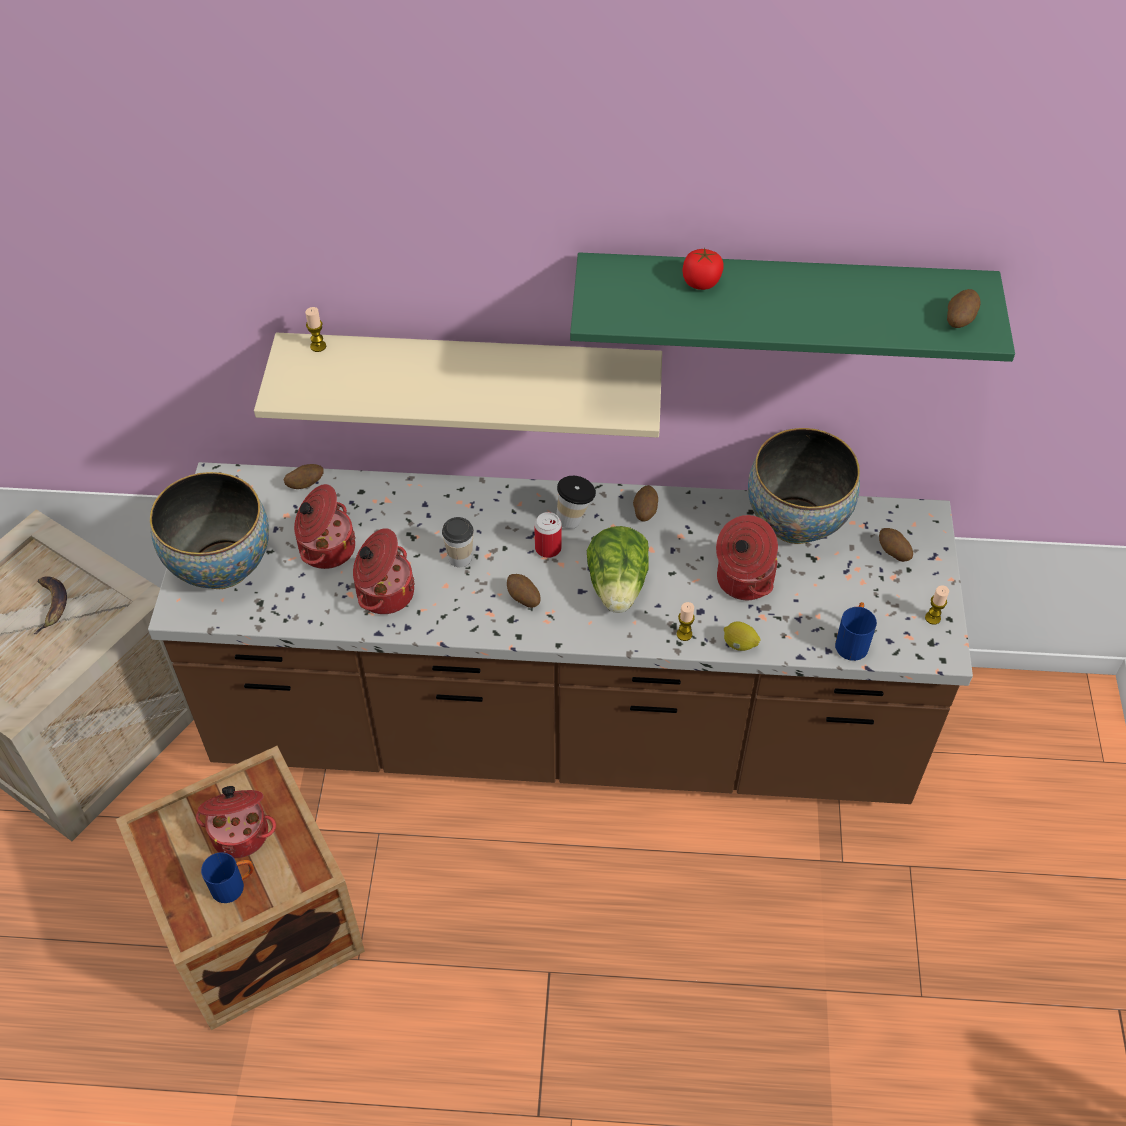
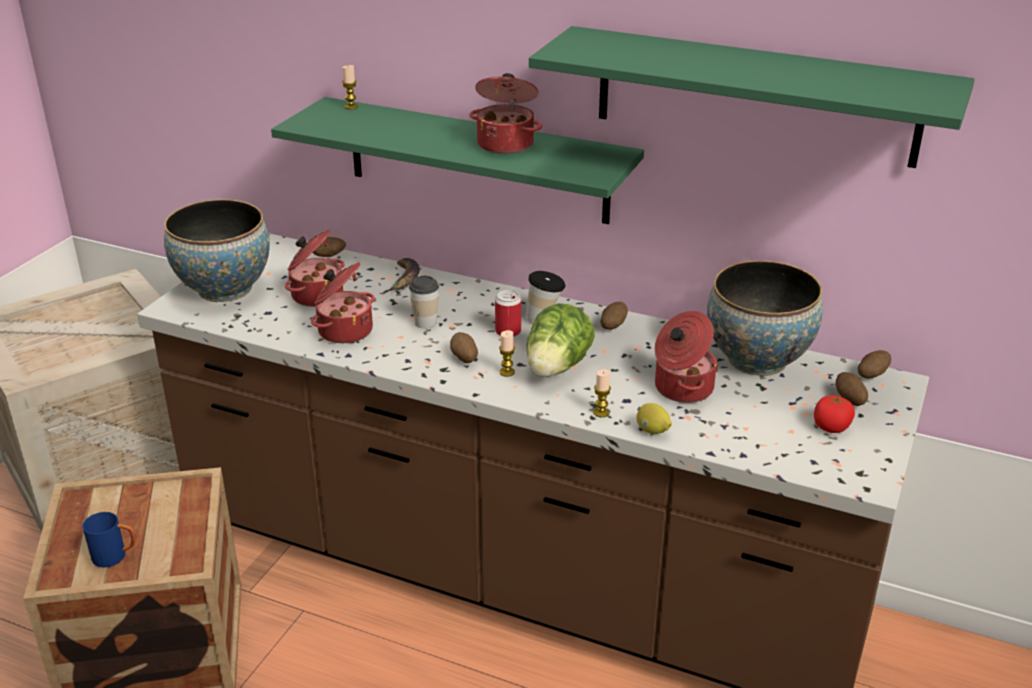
camera: 20 degrees right, 20 degrees down
(52, 605) = (102, 324): banana -> banana (403, 280)
(241, 832) = (149, 520): cooking pot -> cooking pot (506, 144)
(470, 374) = (476, 160): beige shelf -> green shelf
(701, 282) = (669, 49): tomato -> tomato (831, 427)
(852, 641) = (772, 454): blue mug -> none
(932, 618) = (870, 455): candle -> candle (507, 372)
(959, 320) = (912, 95): potato -> potato (871, 375)

